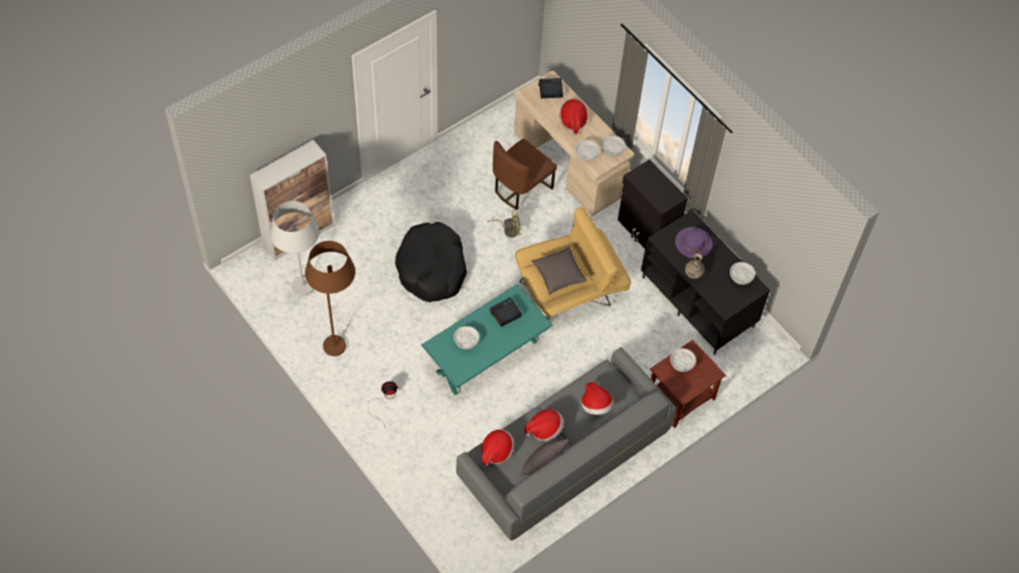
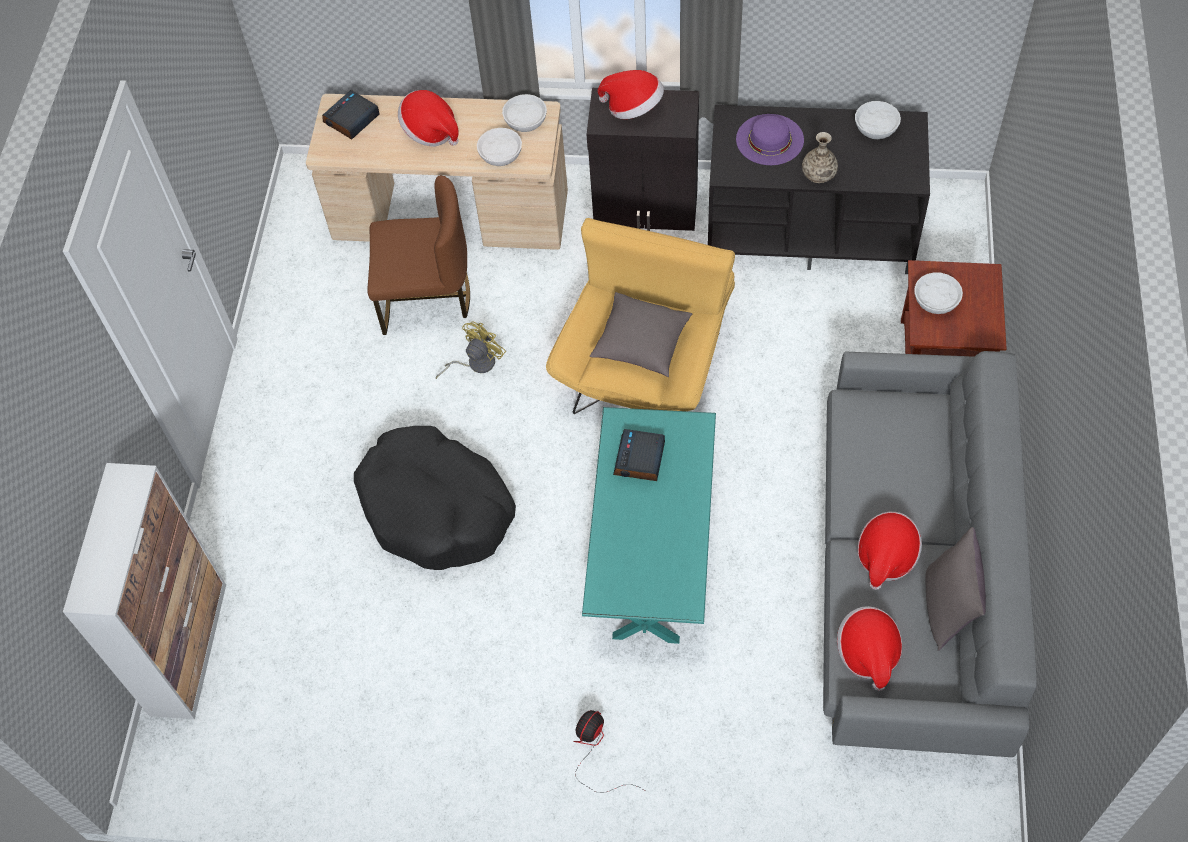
camera: 40 degrees left, 0 degrees up
(304, 297) = (303, 726): white floor lamp -> none
(337, 335) = (417, 730): brown floor lamp -> none
(466, 340) = (635, 546): white bowl -> none
(521, 188) = (425, 298): brown chair -> brown chair turned 90 degrees counterclockwise
(596, 405) = (903, 458): hat -> hat (633, 108)

